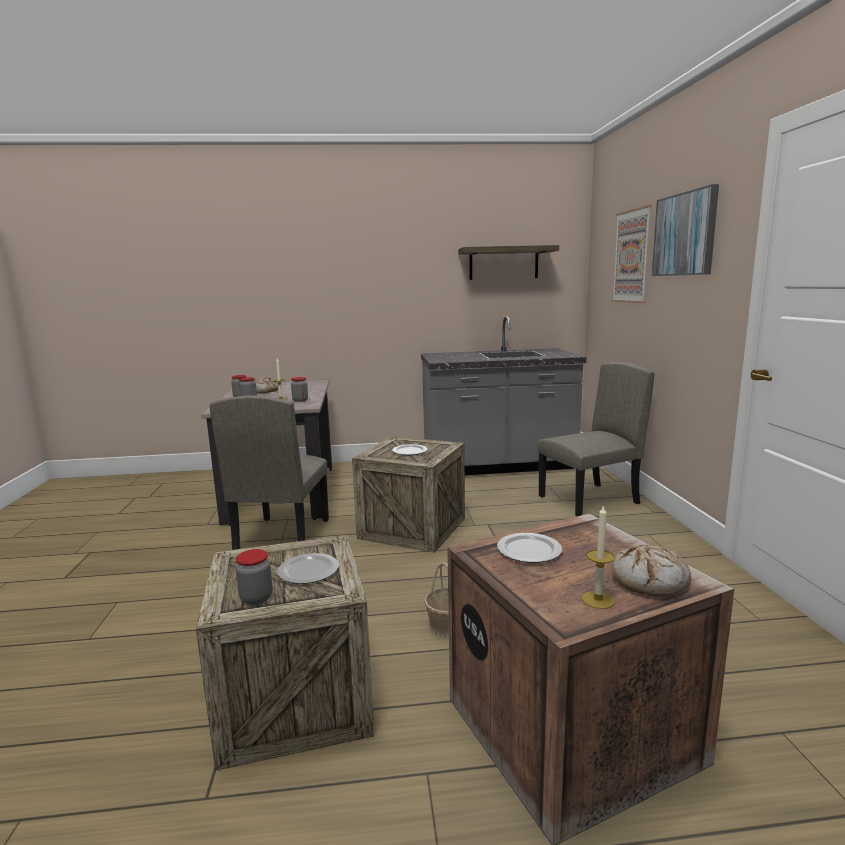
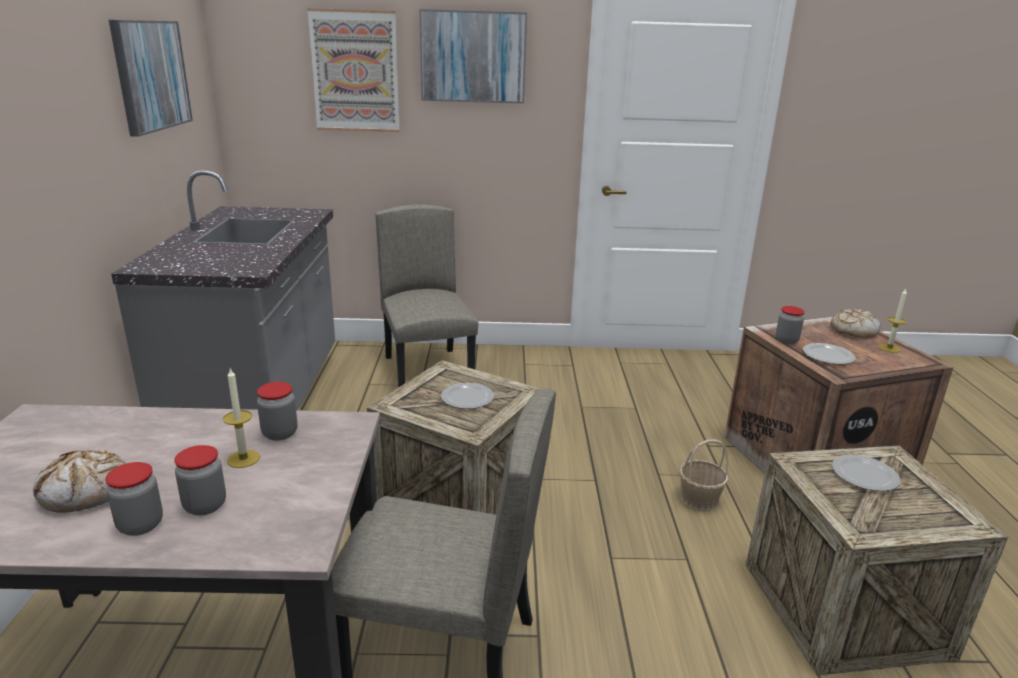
camera: 85 degrees left, 10 degrees up
(256, 598) = (934, 504): jar -> jar (786, 340)
(503, 263) = (151, 75): shelf -> picture

